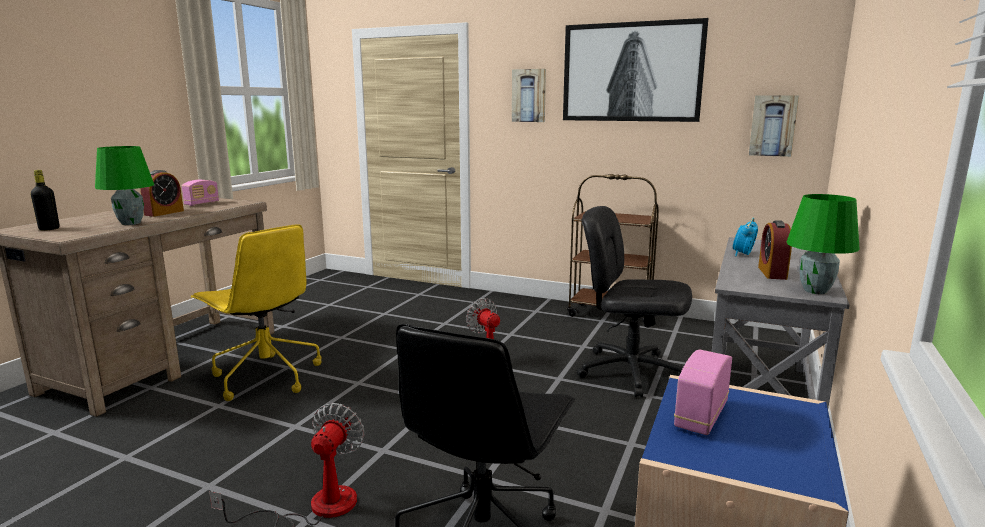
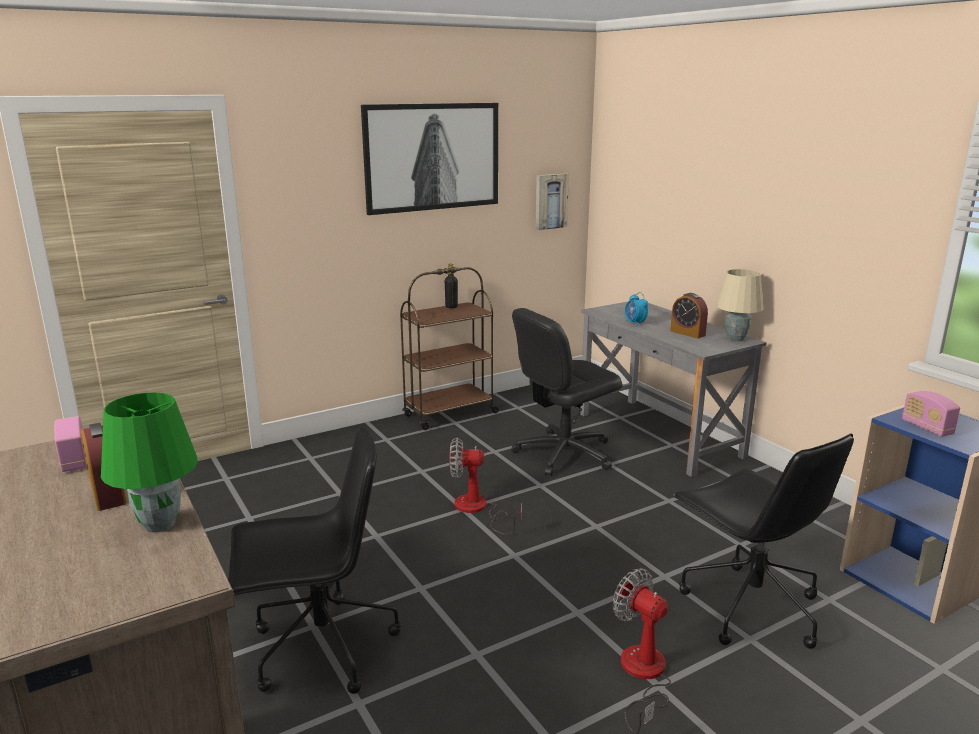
camera: 55 degrees left, 5 degrees up
(49, 229) = (79, 597): black bottle -> black bottle (451, 307)
(264, 376) = (316, 650): yellow office chair -> black office chair
(529, 95) = (322, 189): picture -> none
(814, 291) = (735, 339): green table lamp -> beige table lamp

